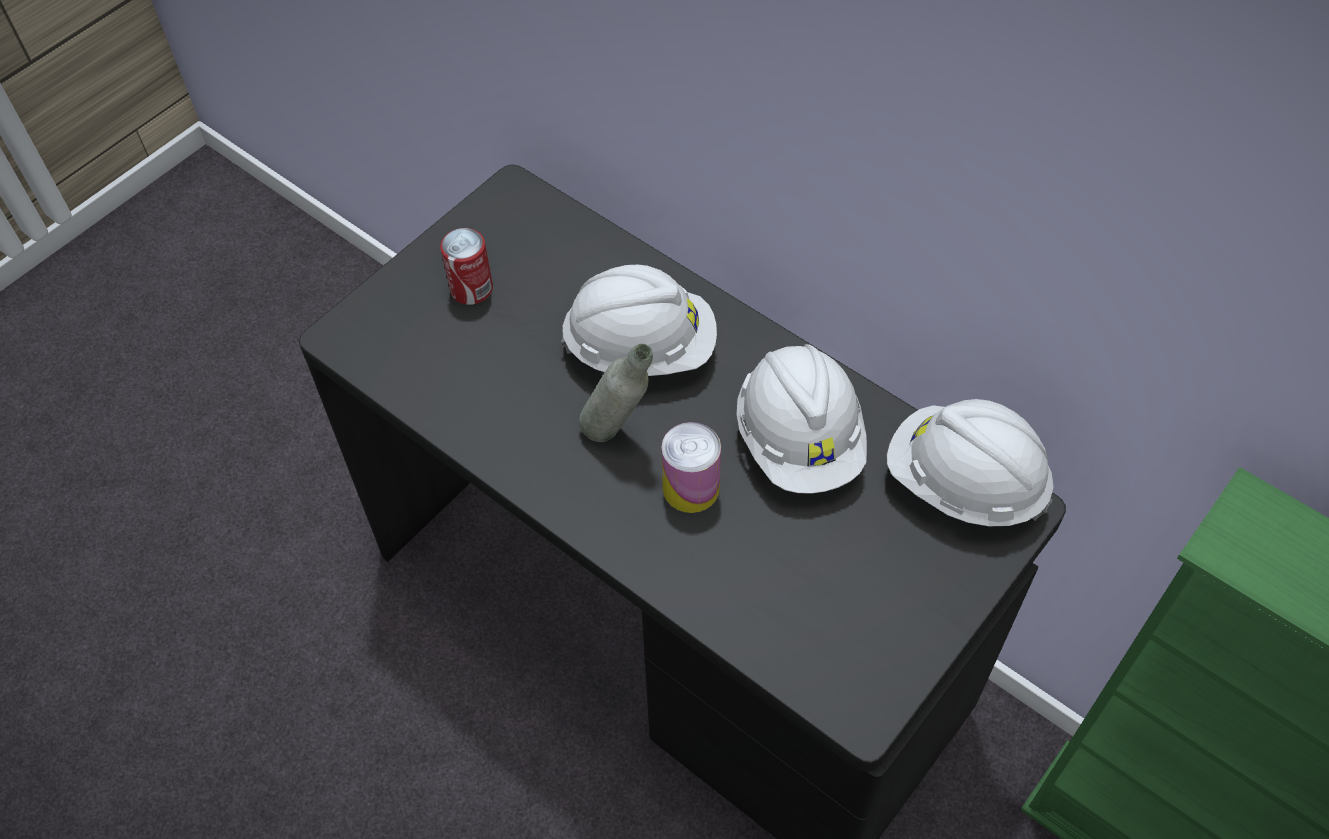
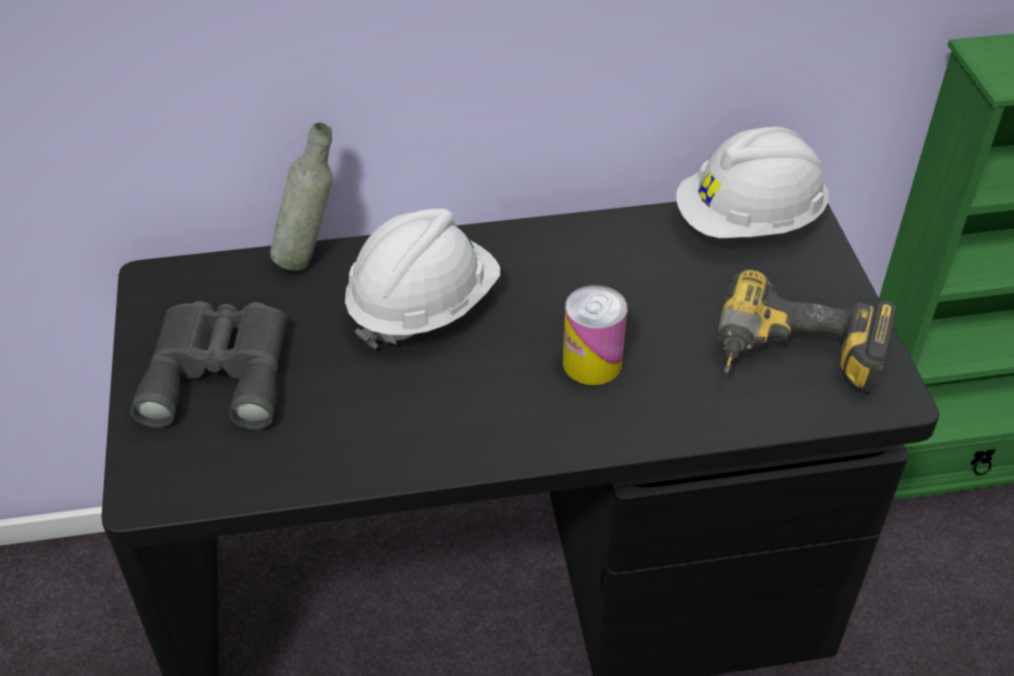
camera: 50 degrees left, 10 degrees down
(471, 289) = (220, 370): can -> grey binoculars
(618, 435) = (490, 373): grey bottle -> grey bottle (310, 258)
(799, 441) = (617, 277): white hard hat -> none
(828, 619) = (794, 362): none -> power drill

